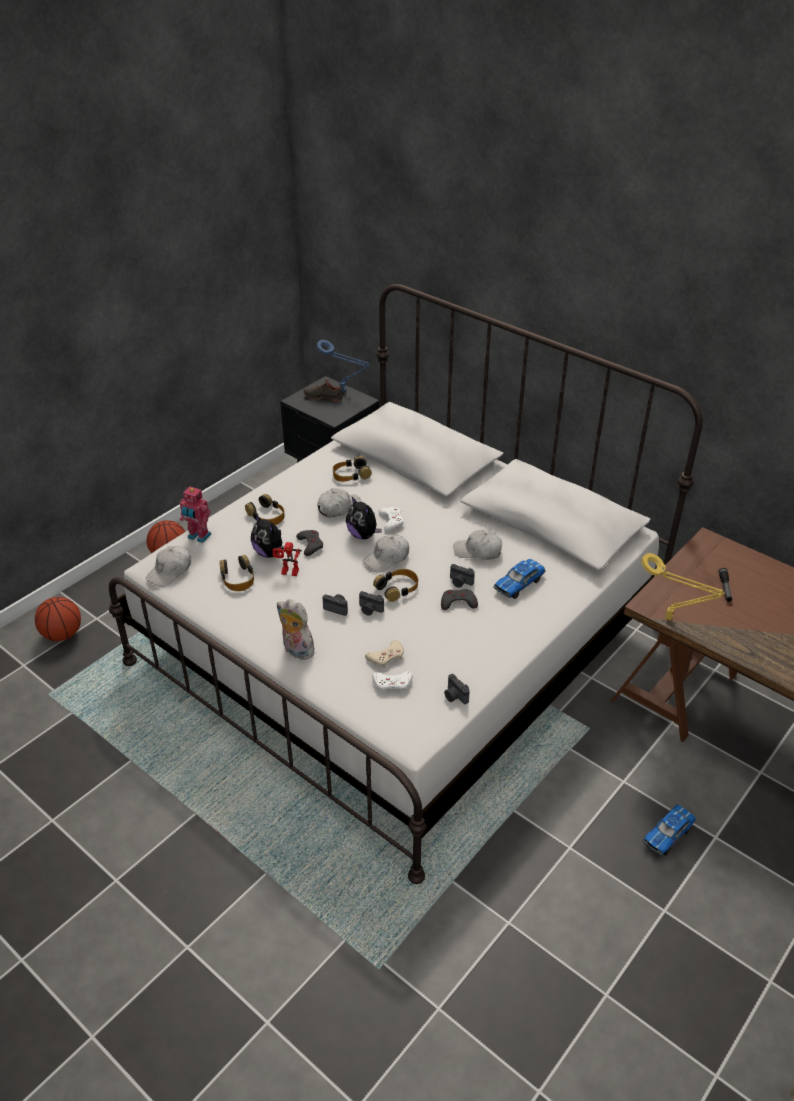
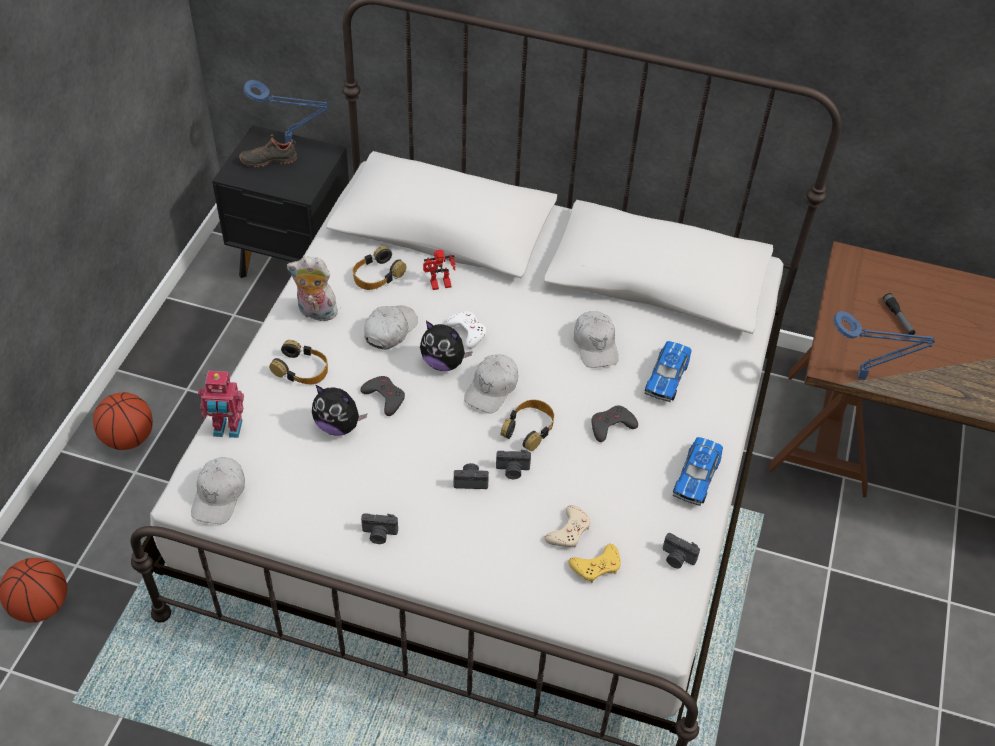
camera: 25 degrees left, 10 degrees up
(237, 578) = (318, 477): headphones -> none
(288, 573) = (380, 448): toy robot -> toy robot (439, 286)
(296, 650) = (454, 560): plush toy -> plush toy (315, 313)
(392, 683) = (596, 566): white game controller -> yellow game controller
(460, 582) = (598, 396): camera -> camera (379, 534)
(478, 551) = (595, 345): white cap -> white cap turned 90 degrees counterclockwise
(668, 834) = (902, 616): toy car -> toy car (697, 476)
(671, 619) = (864, 377): yellow table lamp -> blue table lamp

